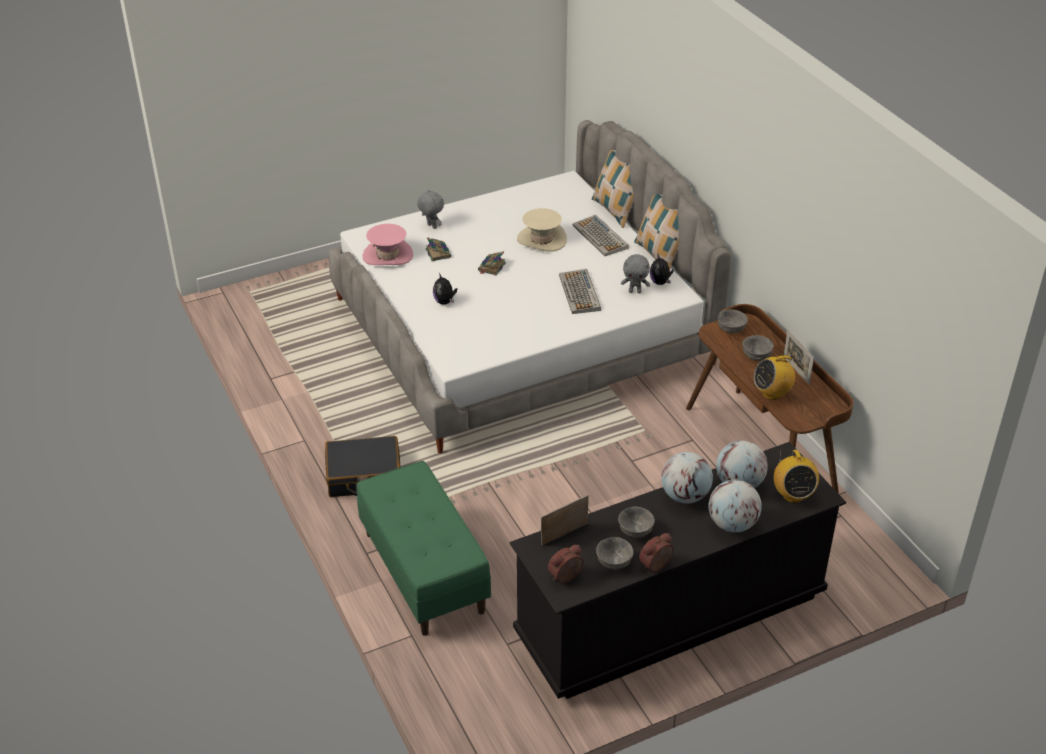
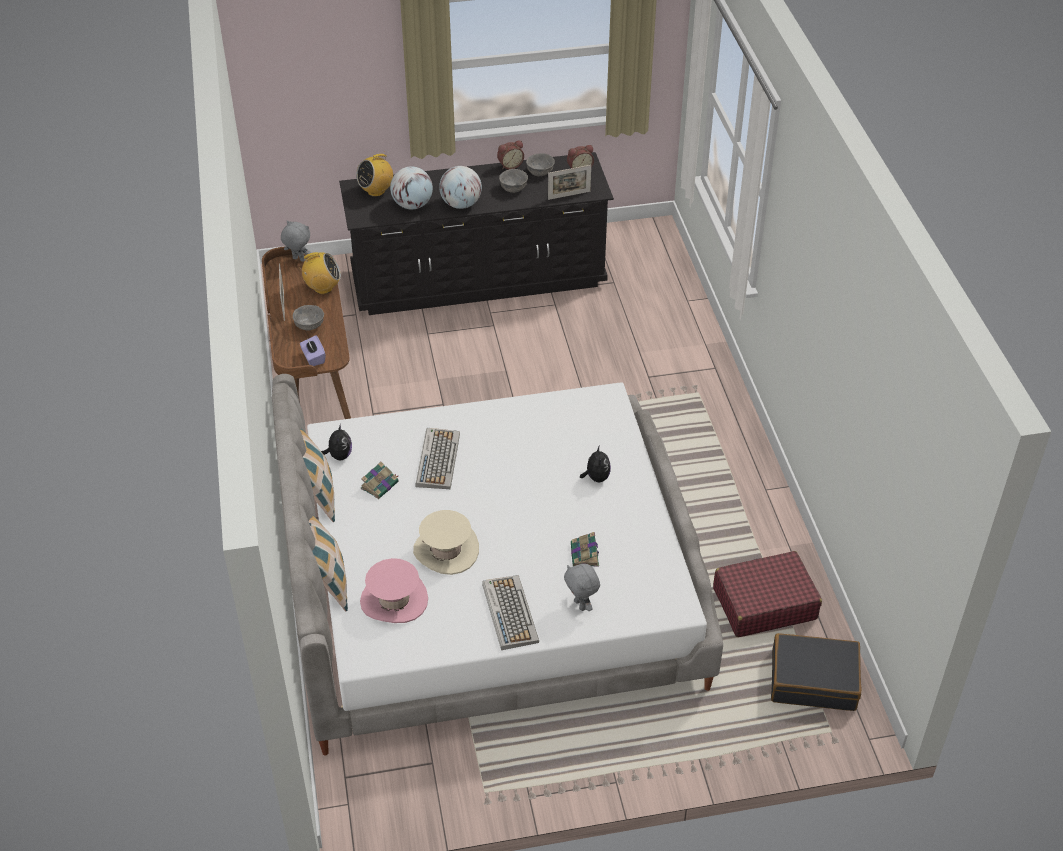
camera: 165 degrees left, 5 degrees up
(301, 355) = (764, 603): none -> red suitcase
(364, 476) = (707, 438): black suitcase -> black suitcase (813, 680)
(387, 255) = (649, 564): pink hat -> pink hat (394, 600)
(423, 572) = (668, 344): green bench -> none
(491, 267) = (525, 518): book -> book (380, 485)
(601, 237) = (370, 539): keyboard -> keyboard (509, 612)
(635, 291) = (375, 449): grey plush toy -> grey plush toy (298, 259)
(730, 329) = (313, 358): grey bowl -> purple tissue box
(732, 524) = (437, 180): globe -> none
(793, 495) = (376, 191): radio -> radio turned 135 degrees counterclockwise

